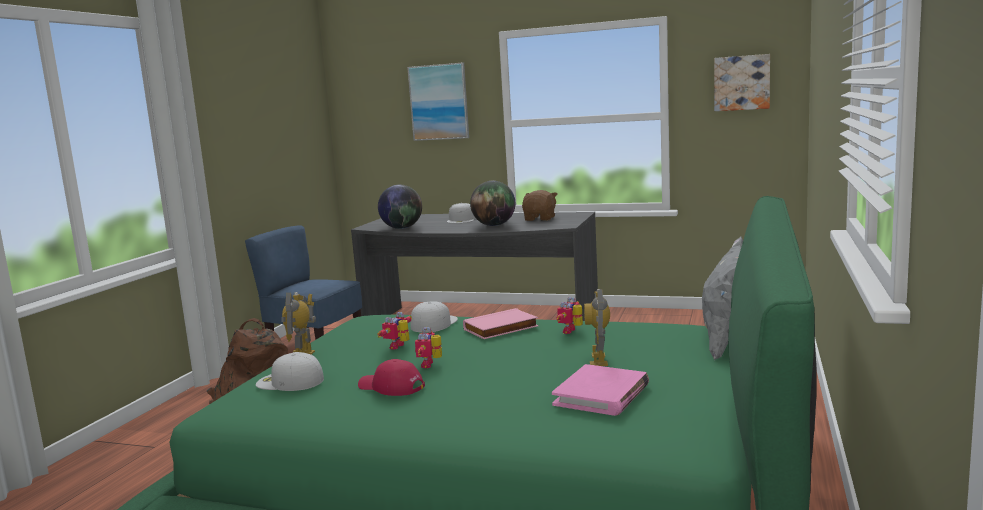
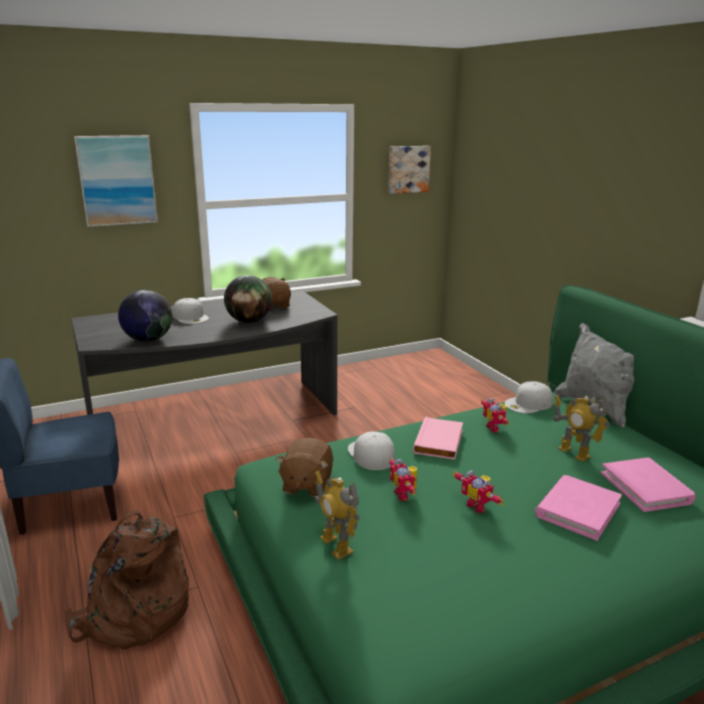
camera: 45 degrees left, 10 degrees up
(289, 381) = (403, 585): white cap -> white cap (528, 404)
(358, 328) = (306, 484): none -> brown plush toy
(390, 387) = (506, 547): red cap -> none
(498, 387) = (577, 510): none -> pink book

